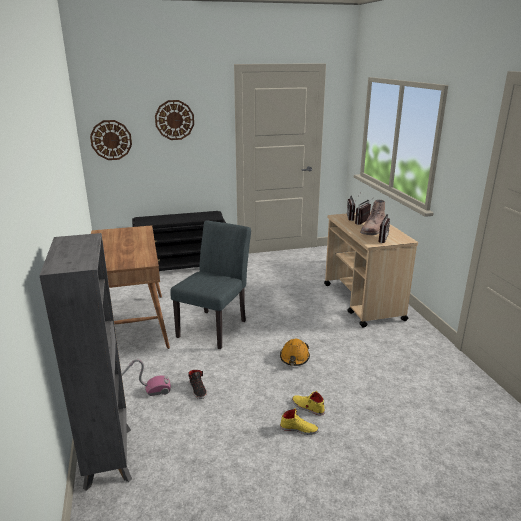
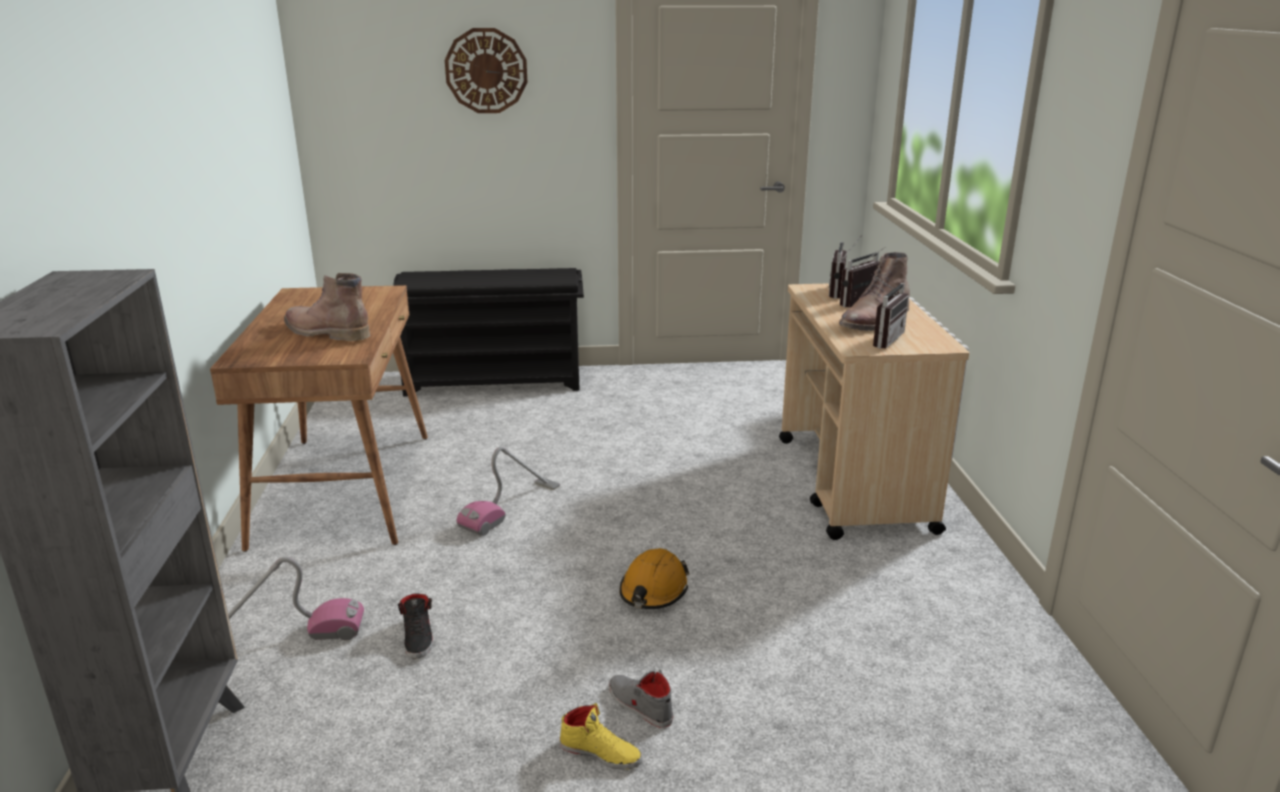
camera: 10 degrees right, 0 degrees up
(111, 140) = (355, 109): wall clock -> none
(128, 251) = (325, 332): none -> brown boot
(215, 326) = (511, 507): grey chair -> vacuum cleaner
(307, 407) = (639, 705): yellow shoe -> grey shoe

